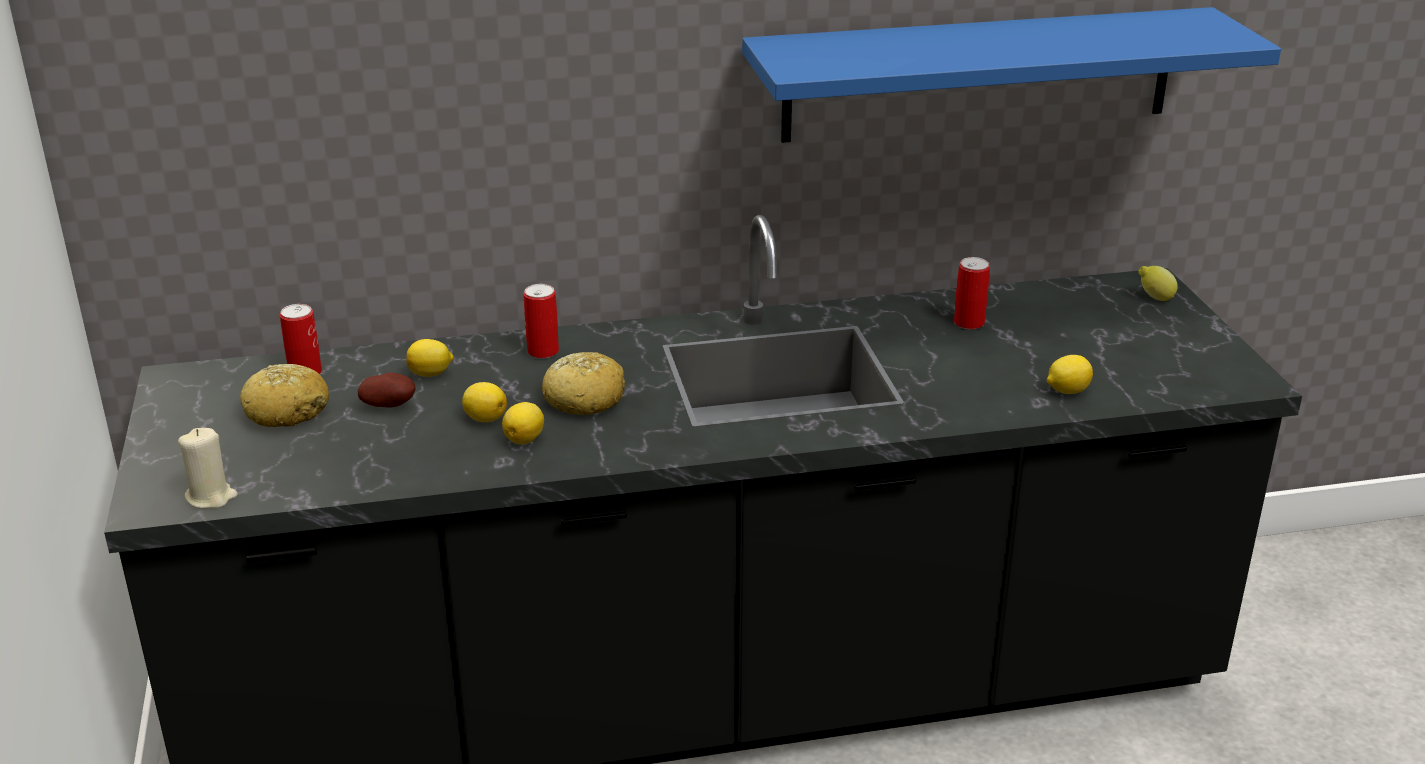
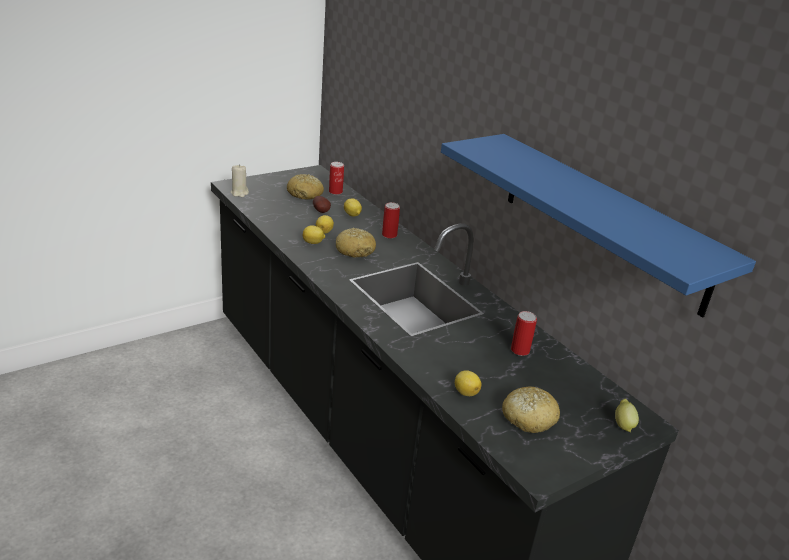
camera: 65 degrees right, 0 degrees up
(1134, 358) = (528, 418): none -> bread

